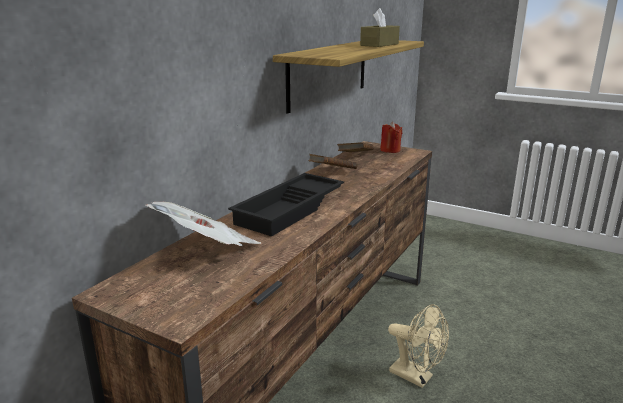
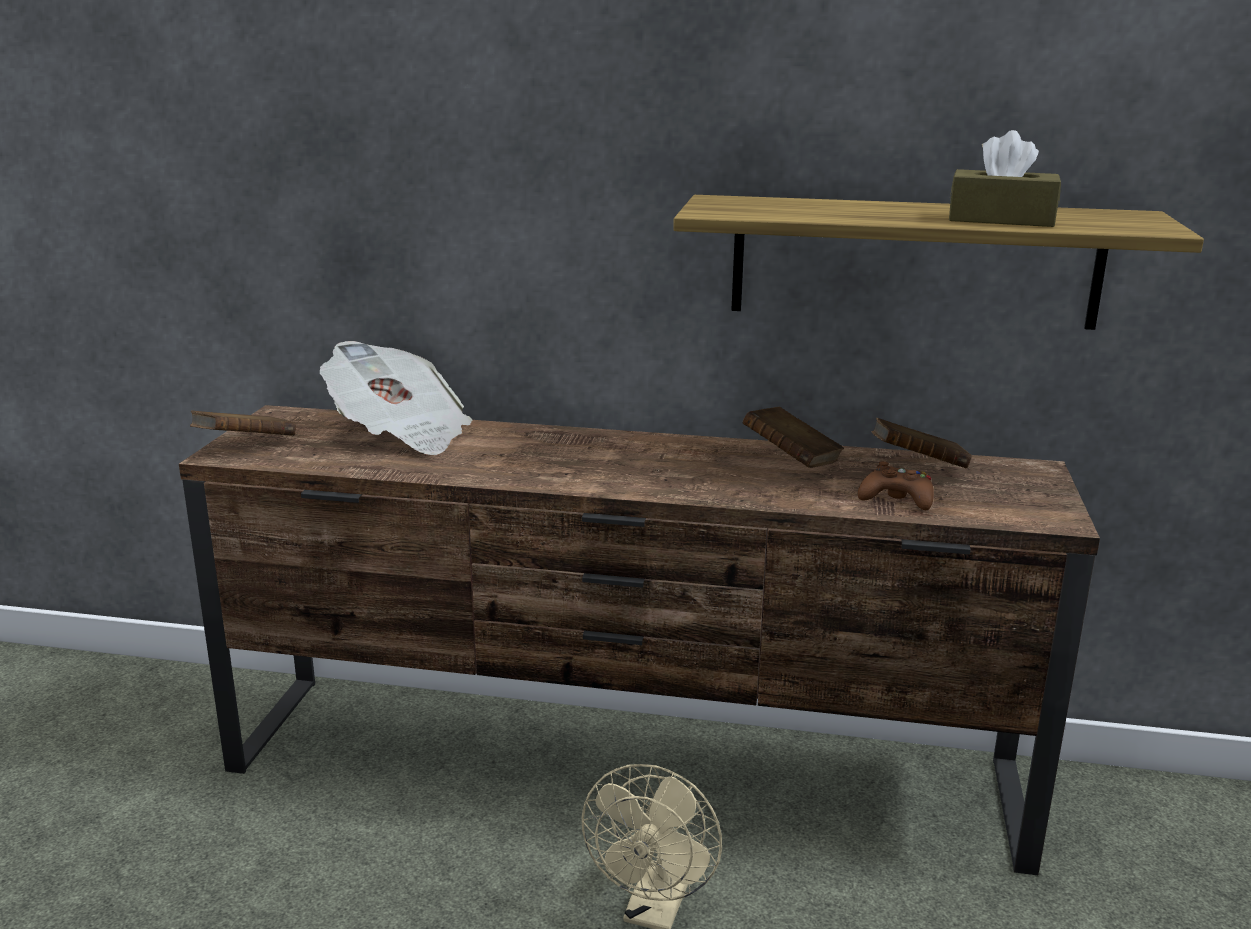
camera: 70 degrees right, 0 degrees up
(171, 309) = (245, 446): none -> brown book
(291, 210) = (568, 455): black tray -> none
(386, 165) = (897, 499): none -> brown game controller
(390, 150) = (1024, 492): red candle -> none

